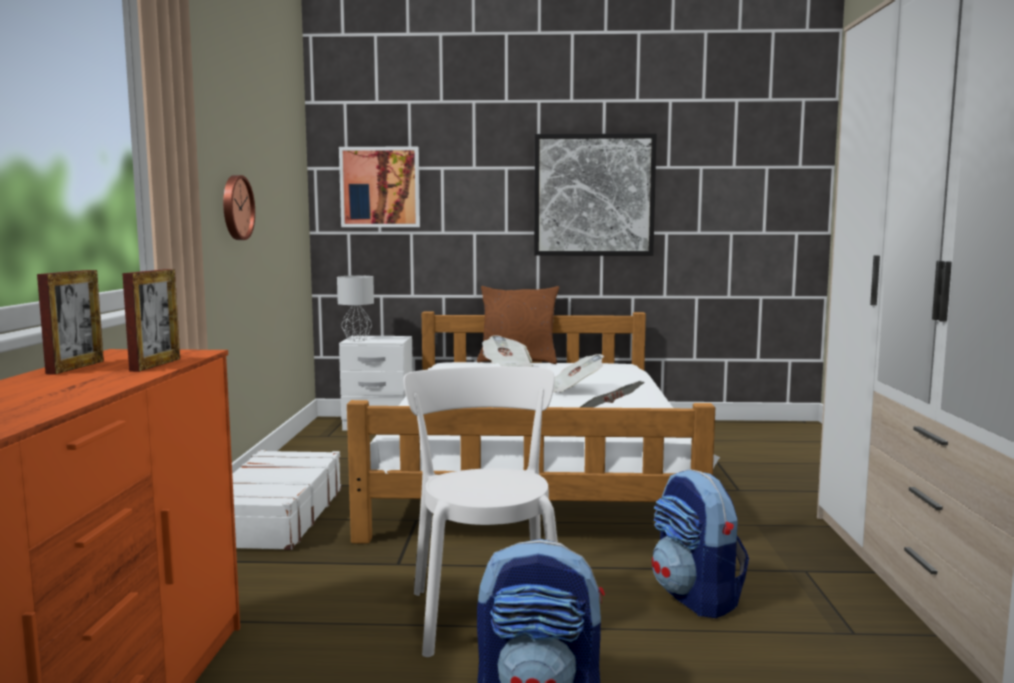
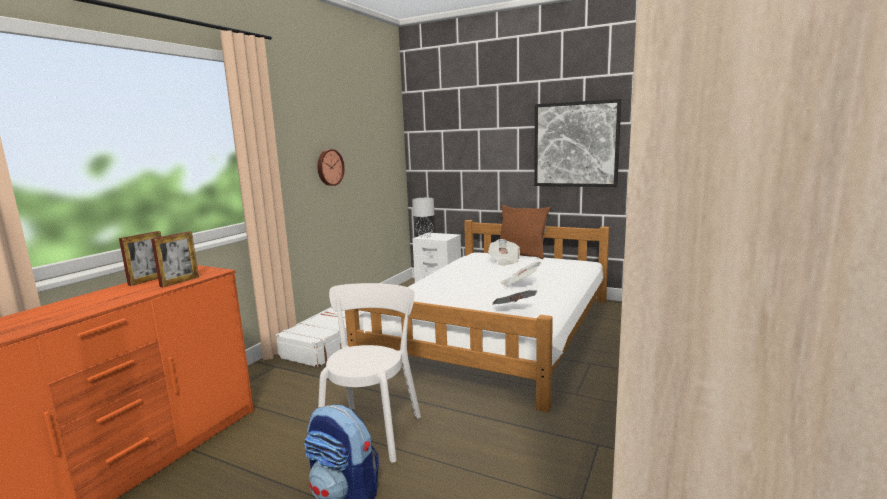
camera: 25 degrees right, 5 degrees up
(380, 187) = (442, 142): picture -> none
(696, 598) = (501, 448): backpack -> none

